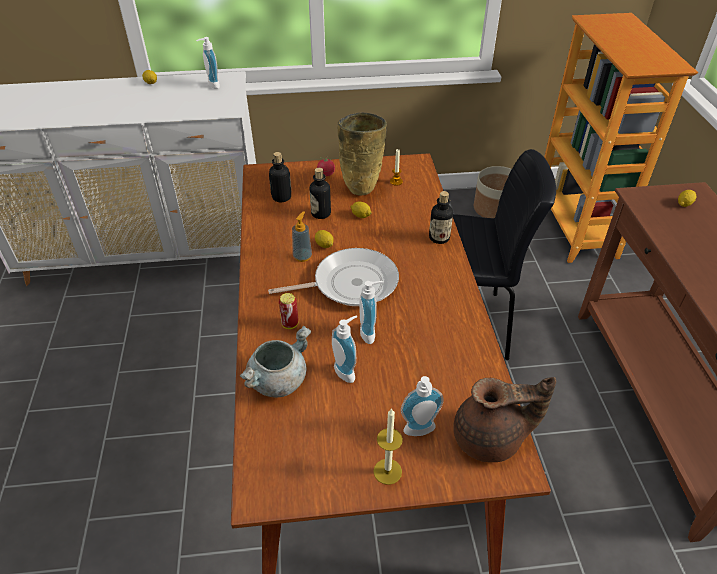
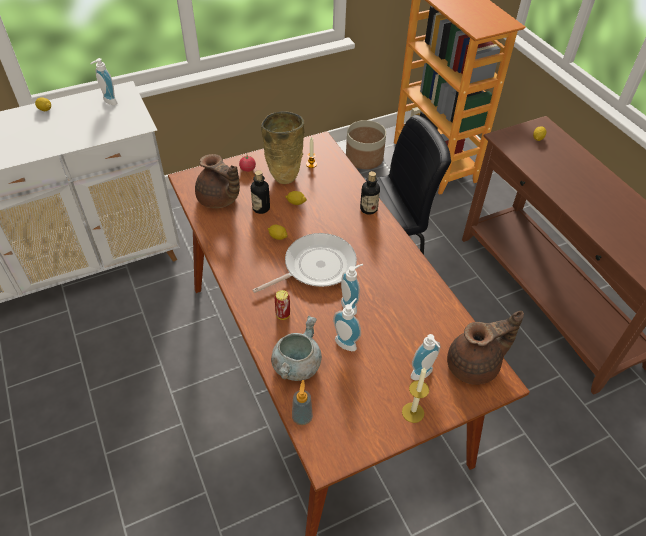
camera: 20 degrees left, 5 degrees up
(281, 197) = (219, 200): bottle -> brown teapot
(302, 256) = (264, 252): soap dispenser -> soap dispenser (302, 417)

